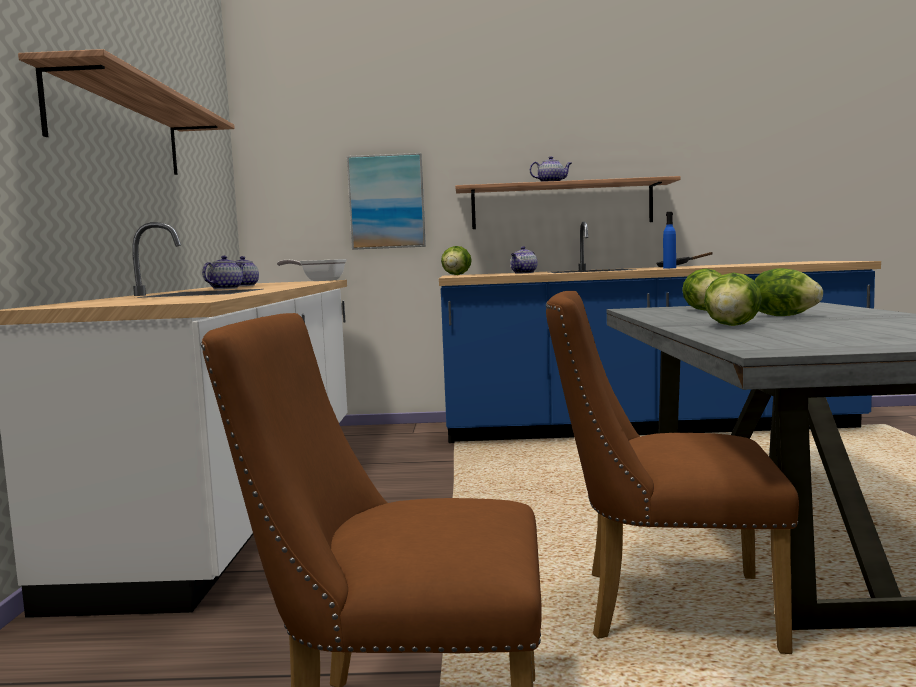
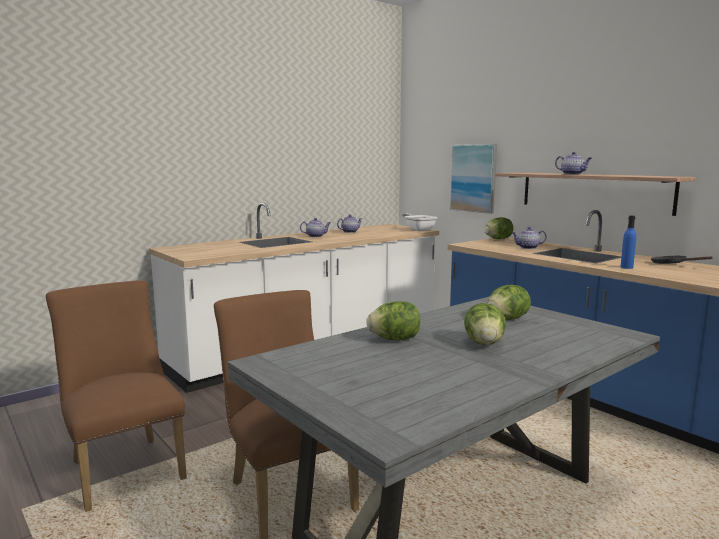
camera: 50 degrees right, 5 degrees up
(118, 128) = (263, 151): shelf -> none

